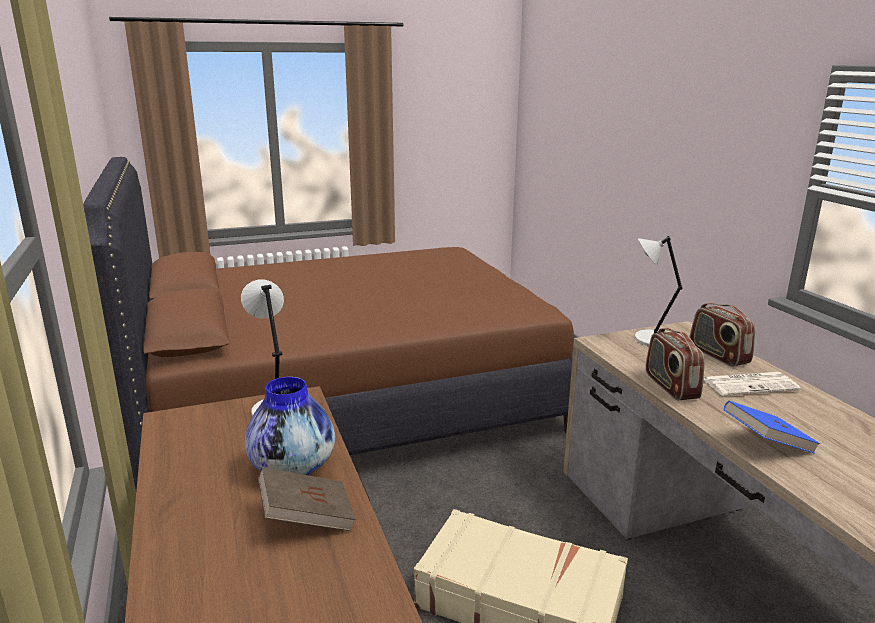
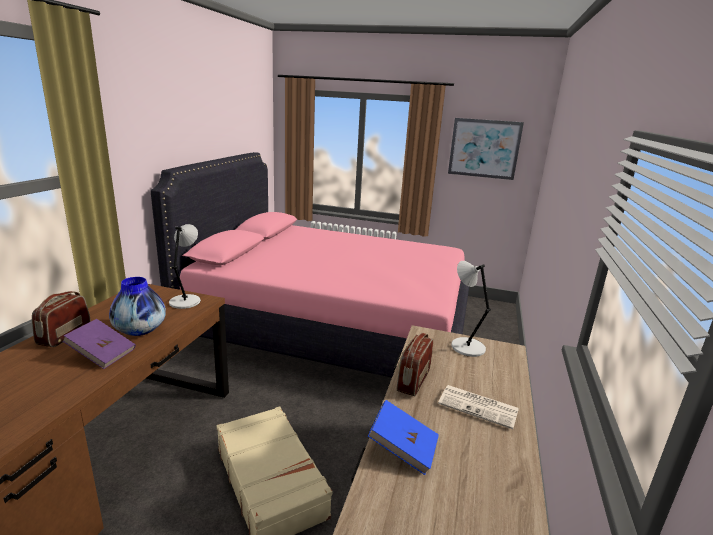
camera: 35 degrees right, 0 degrees up
(307, 518) = (102, 354): brown book -> purple book
(347, 402) = (332, 327): brown bed -> pink bed
(447, 110) = (484, 148): none -> picture
(718, 355) = (497, 377): radio -> radio (64, 335)

